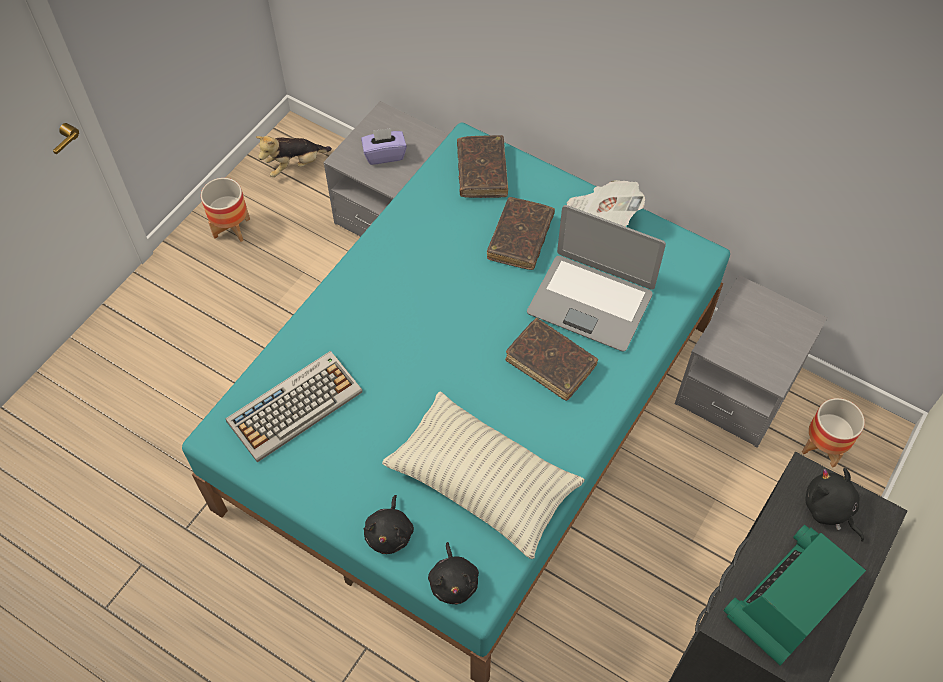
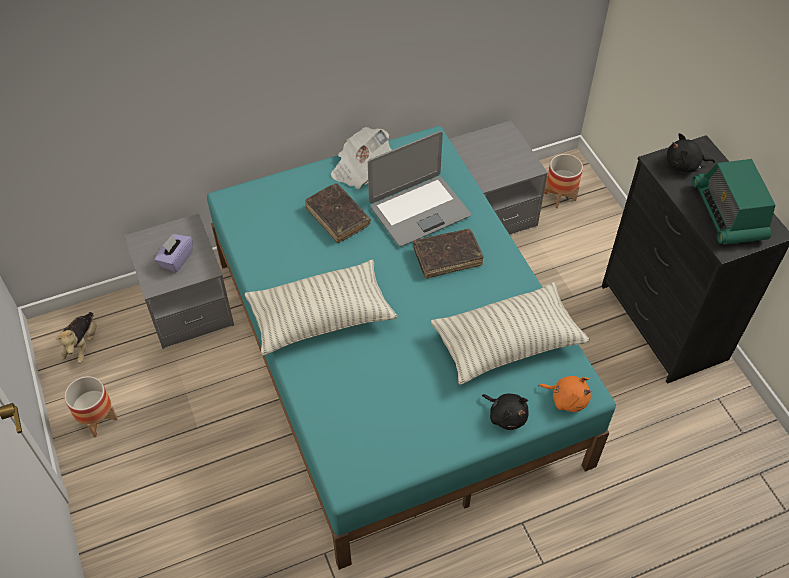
camera: 55 degrees left, 5 degrees down
(295, 405) = (361, 418): keyboard -> none
(387, 301) = (321, 317): none -> pillow
(453, 581) = (567, 398): black plush toy -> orange plush toy
(482, 172) = (263, 206): brown book -> none

